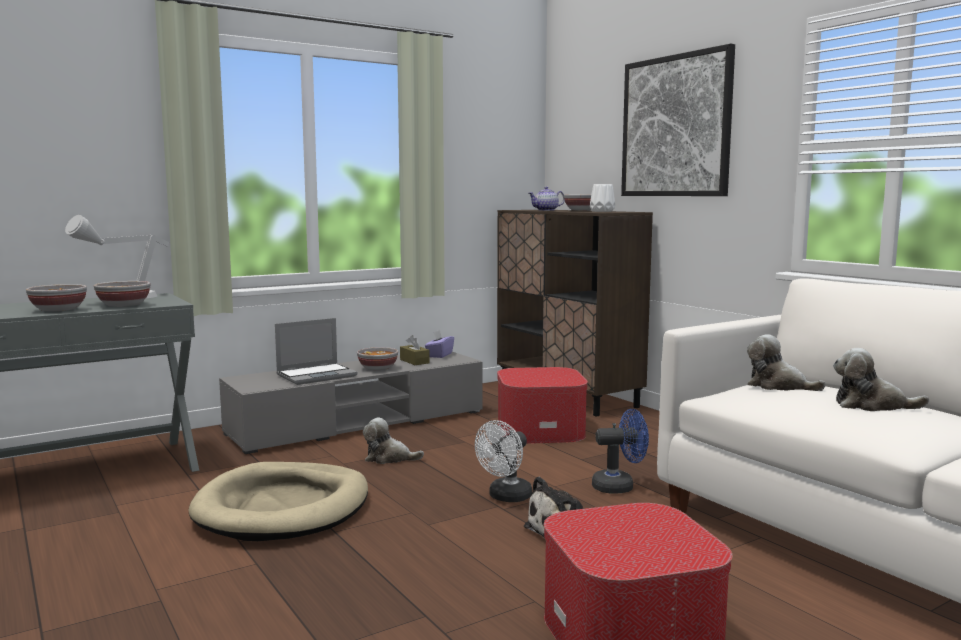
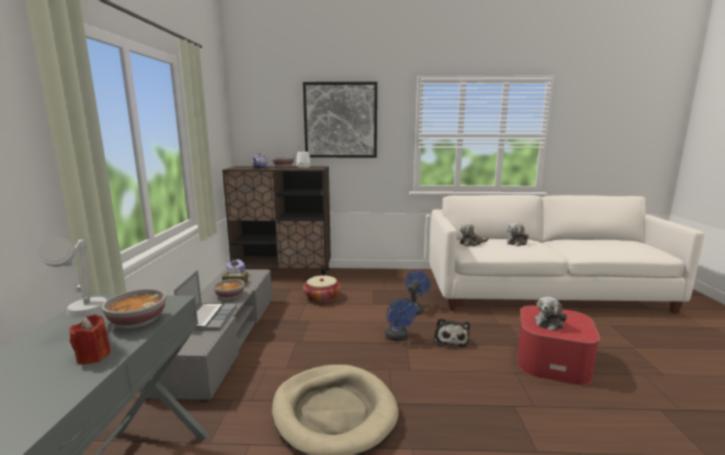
camera: 55 degrees left, 5 degrees up
(59, 310) = (93, 356): bowl -> red candle
(389, 458) = (301, 350): plush toy -> plush toy (550, 322)
(506, 497) = (398, 337): white fan -> blue fan
(540, 430) = (322, 297): ottoman -> basket

